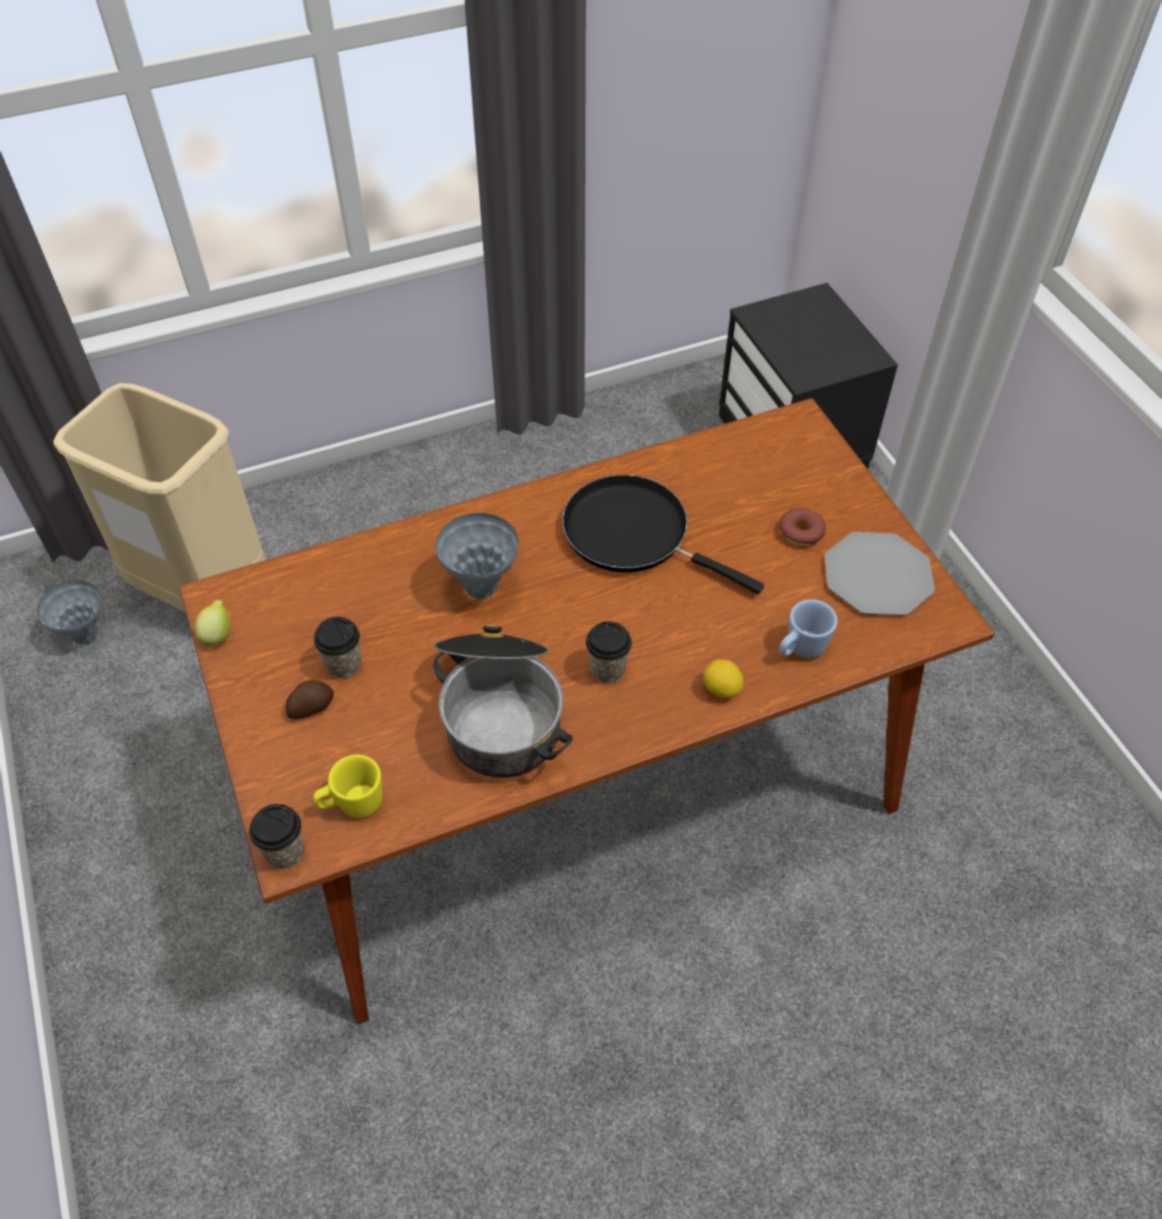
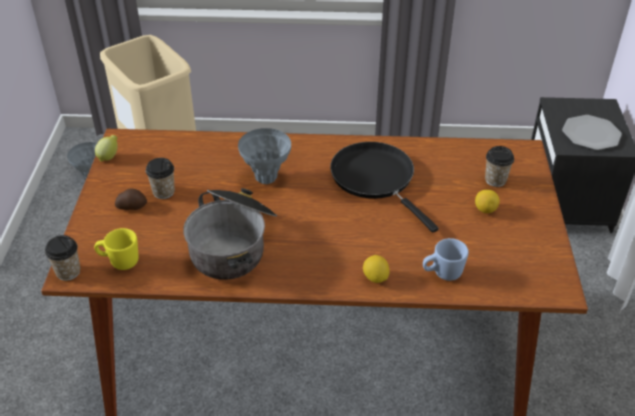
camera: 25 degrees right, 10 degrees down
(607, 669) = (311, 244): cup -> cup (495, 180)
(800, 532) = (485, 209): donut -> lemon
(877, 576) = (522, 249): plate -> plate (591, 134)

